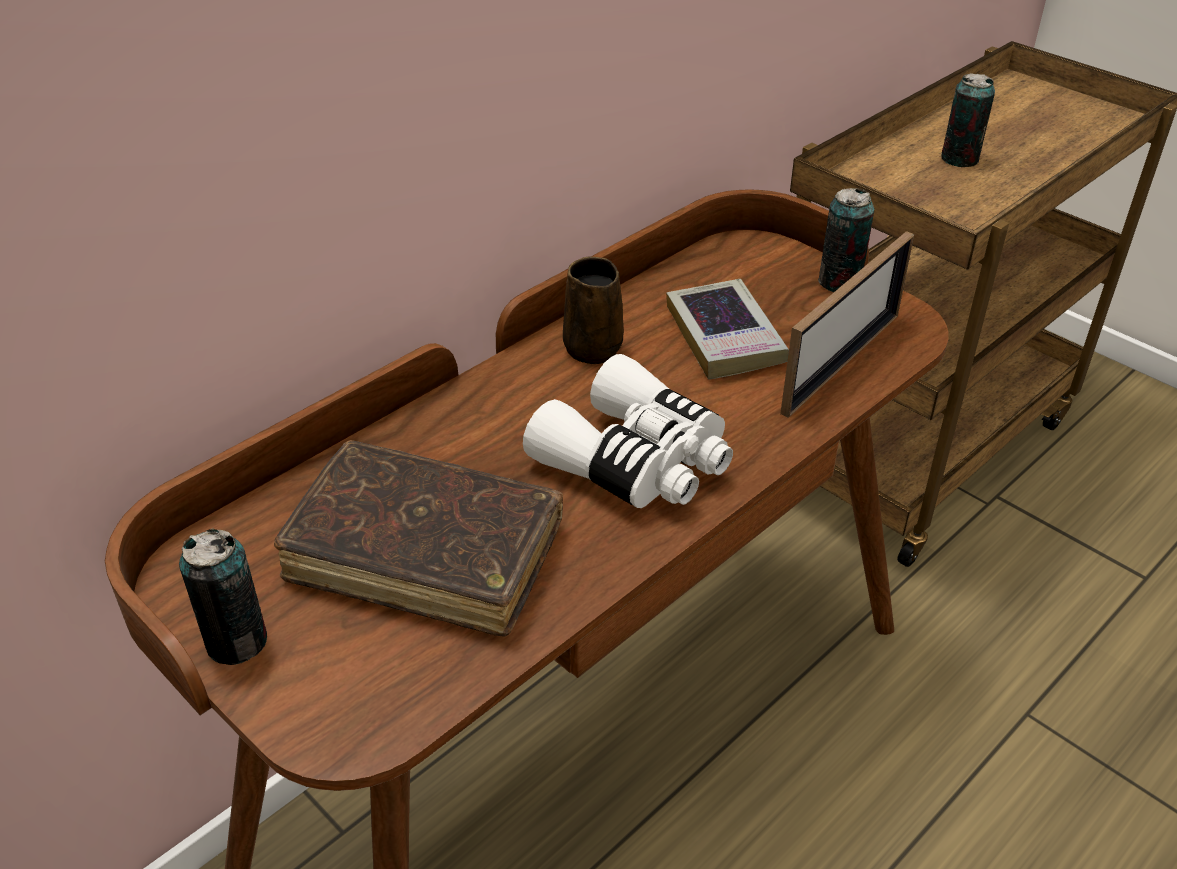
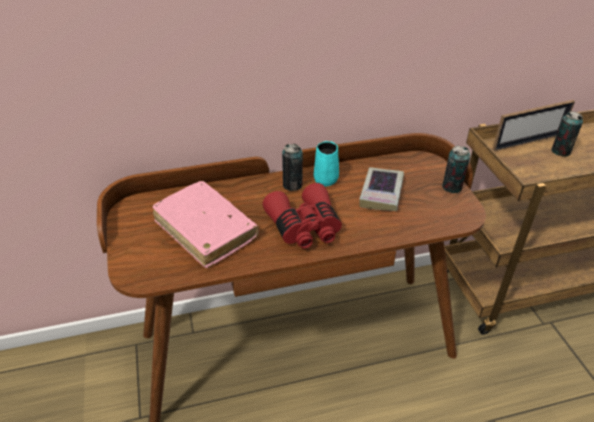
camera: 30 degrees right, 0 degrees up
(237, 642) = (127, 234): can -> can (292, 185)
(425, 554) = (205, 230): brown book -> pink book
(592, 346) = (326, 179): brown mug -> turquoise mug
(637, 461) = (305, 227): white binoculars -> red binoculars
(841, 362) = (421, 220): picture frame -> picture frame (528, 142)

